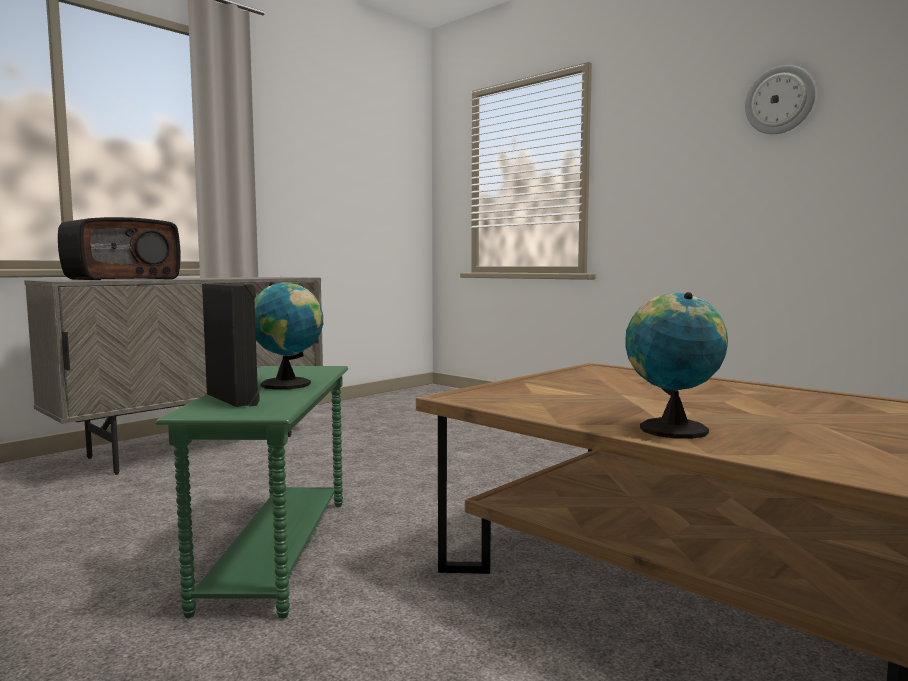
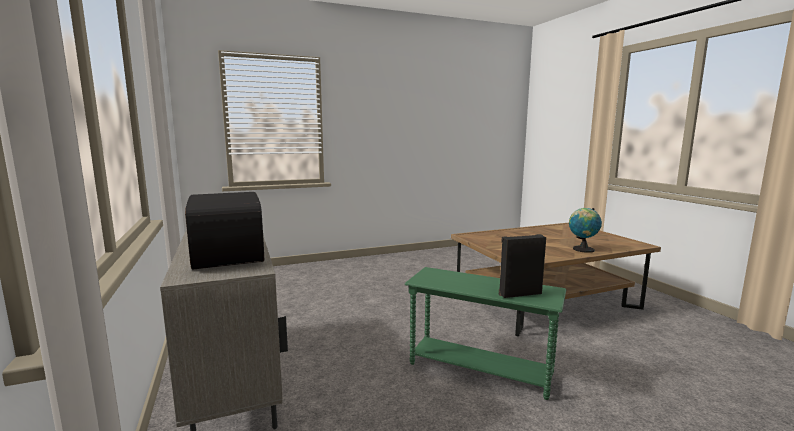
camera: 65 degrees left, 5 degrees up
(289, 385) = (483, 281): globe -> none
(780, 100) = (418, 102): wall clock -> none

